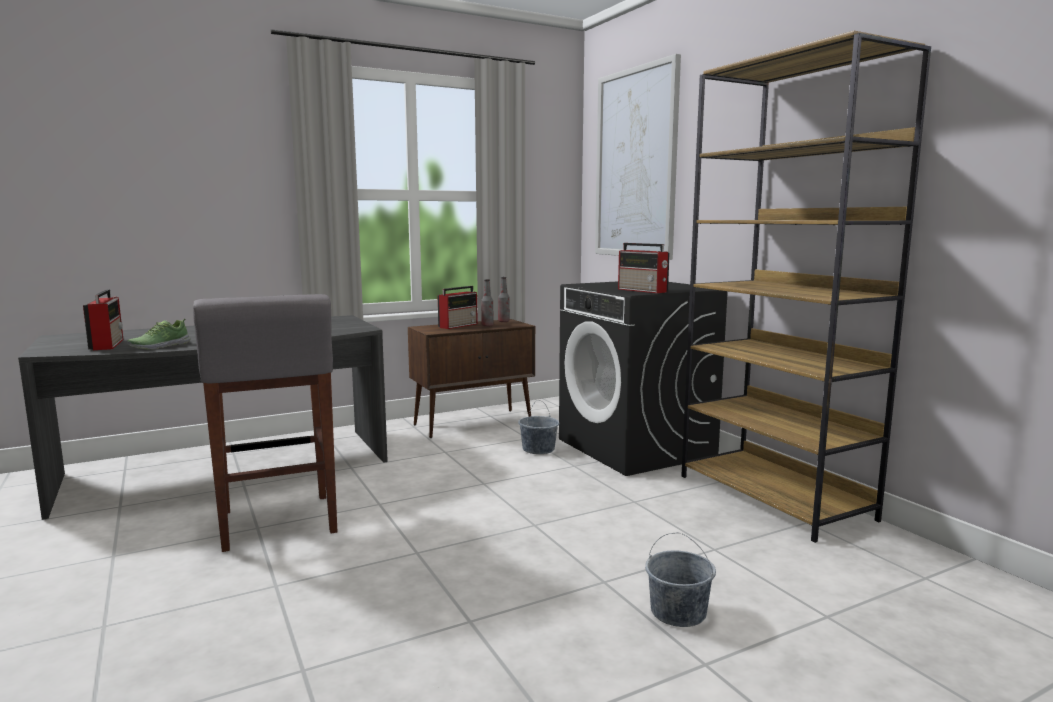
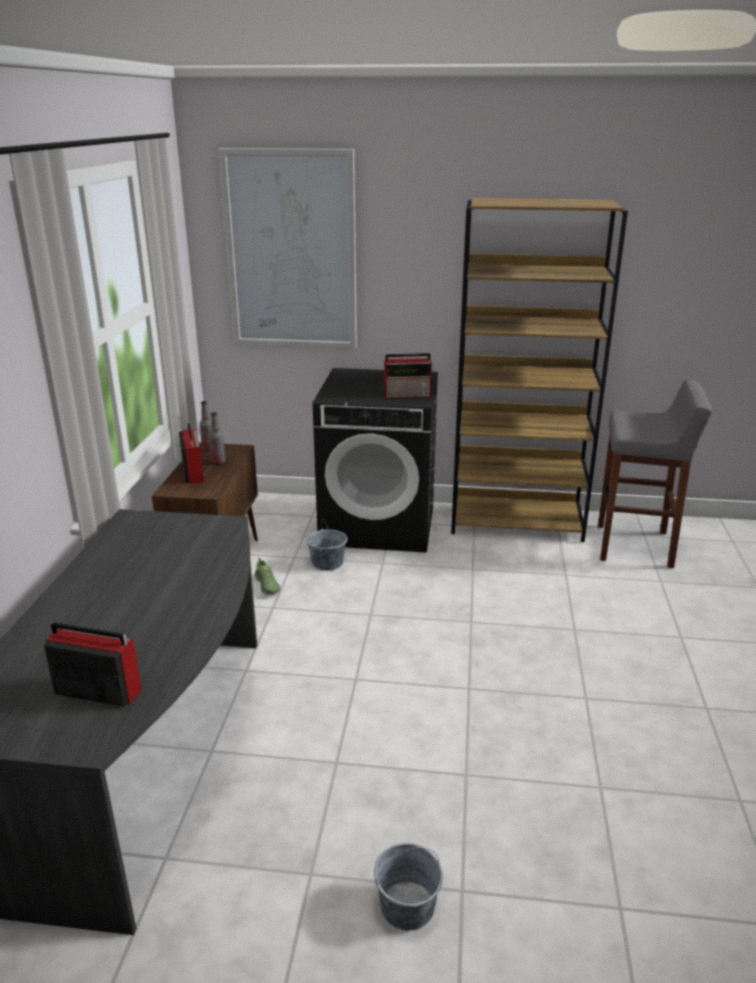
camera: 55 degrees left, 15 degrees up
(159, 346) = (169, 654): shoe -> shoe (267, 585)
(278, 523) = (339, 747): grey stool -> grey stool (635, 546)
(678, 612) = (627, 621): grey bucket -> grey bucket (408, 906)

